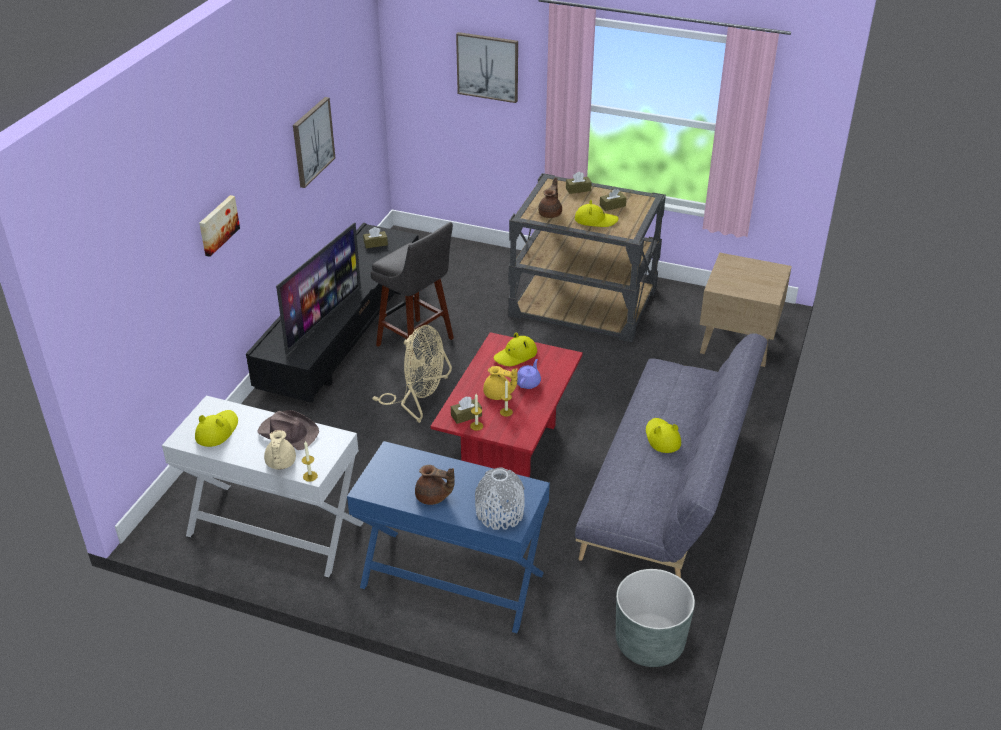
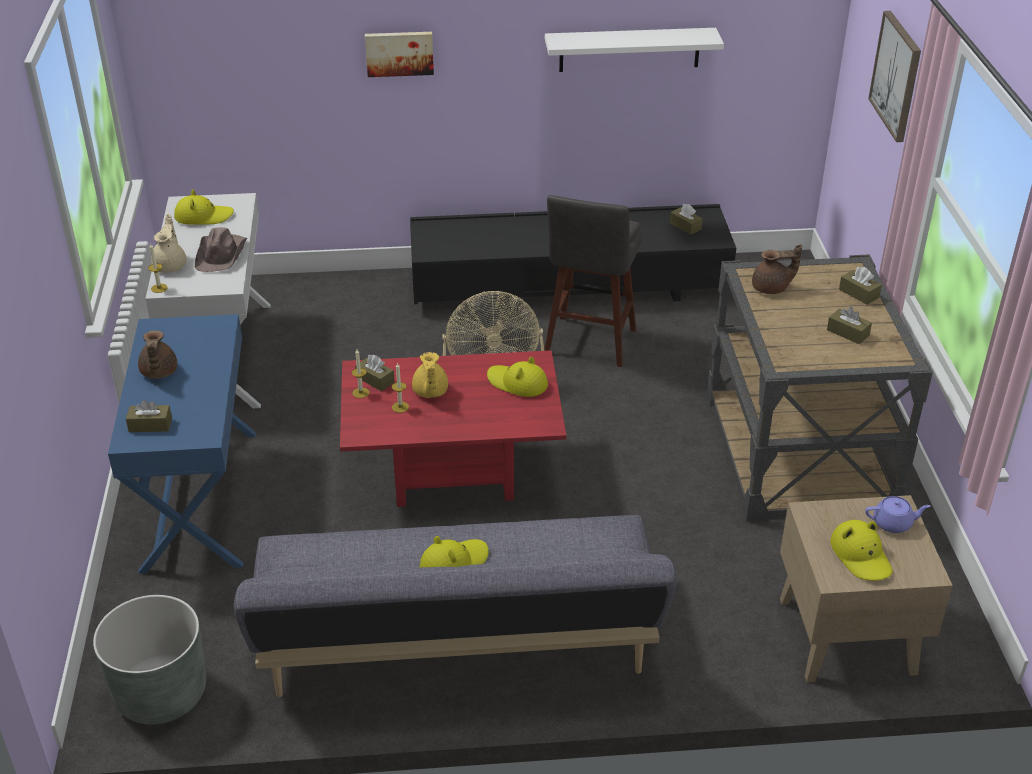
camera: 65 degrees right, 0 degrees up
(280, 463) = (171, 265): beige teapot -> beige teapot turned 120 degrees clockwise
(312, 141) = (629, 49): picture -> white shelf
(323, 319) = (507, 241): television -> none
(499, 513) = (150, 425): grey vase -> brown tissue box
(528, 382) = (469, 408): purple teapot -> purple teapot (893, 523)
(595, 220) = (792, 328): yellow hat -> yellow hat (861, 556)

